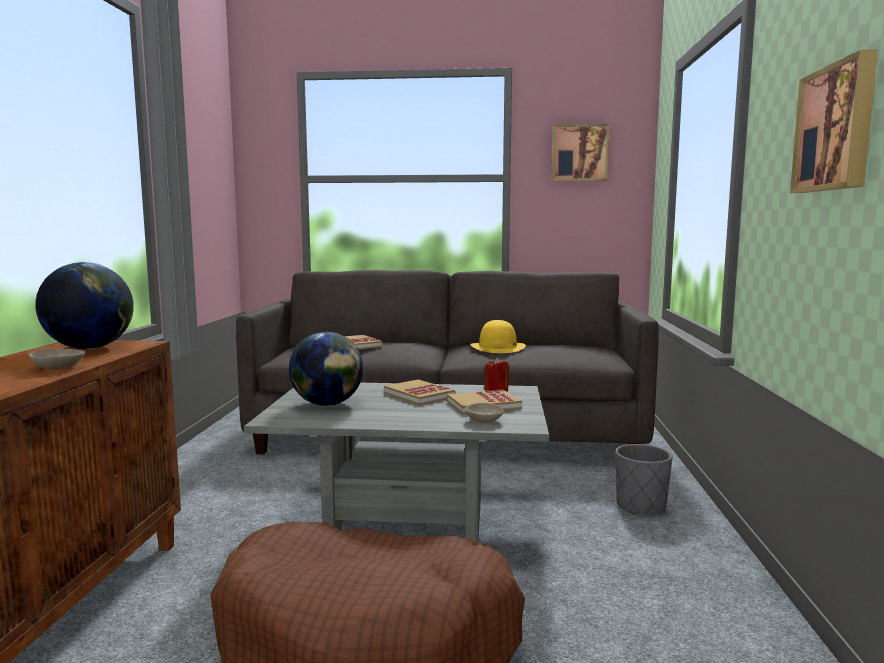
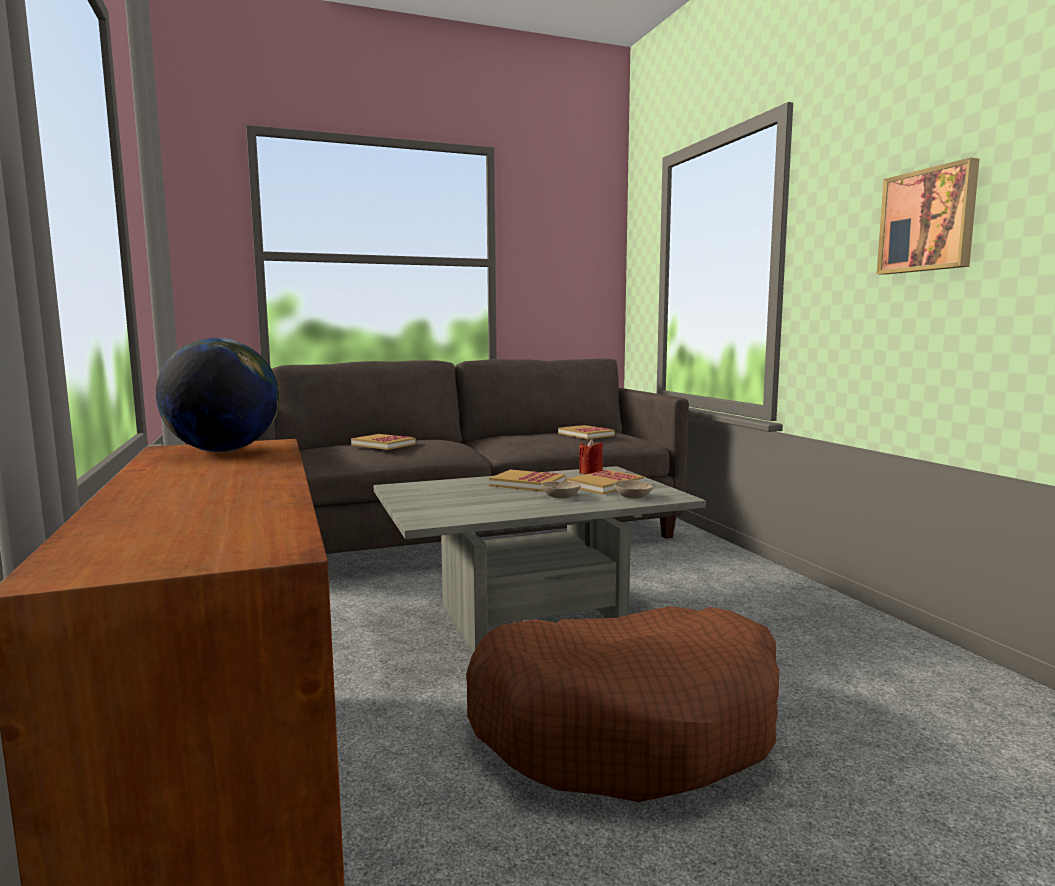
camera: 25 degrees left, 0 degrees up
(56, 368) = (260, 470): beige bowl -> beige bowl (560, 497)
(327, 405) = (454, 502): globe -> none
(498, 347) = (530, 436): yellow hat -> none
(554, 350) = (586, 434): none -> book
(579, 153) = (560, 240): picture -> none
(641, 506) = (713, 569): grey planter -> none

